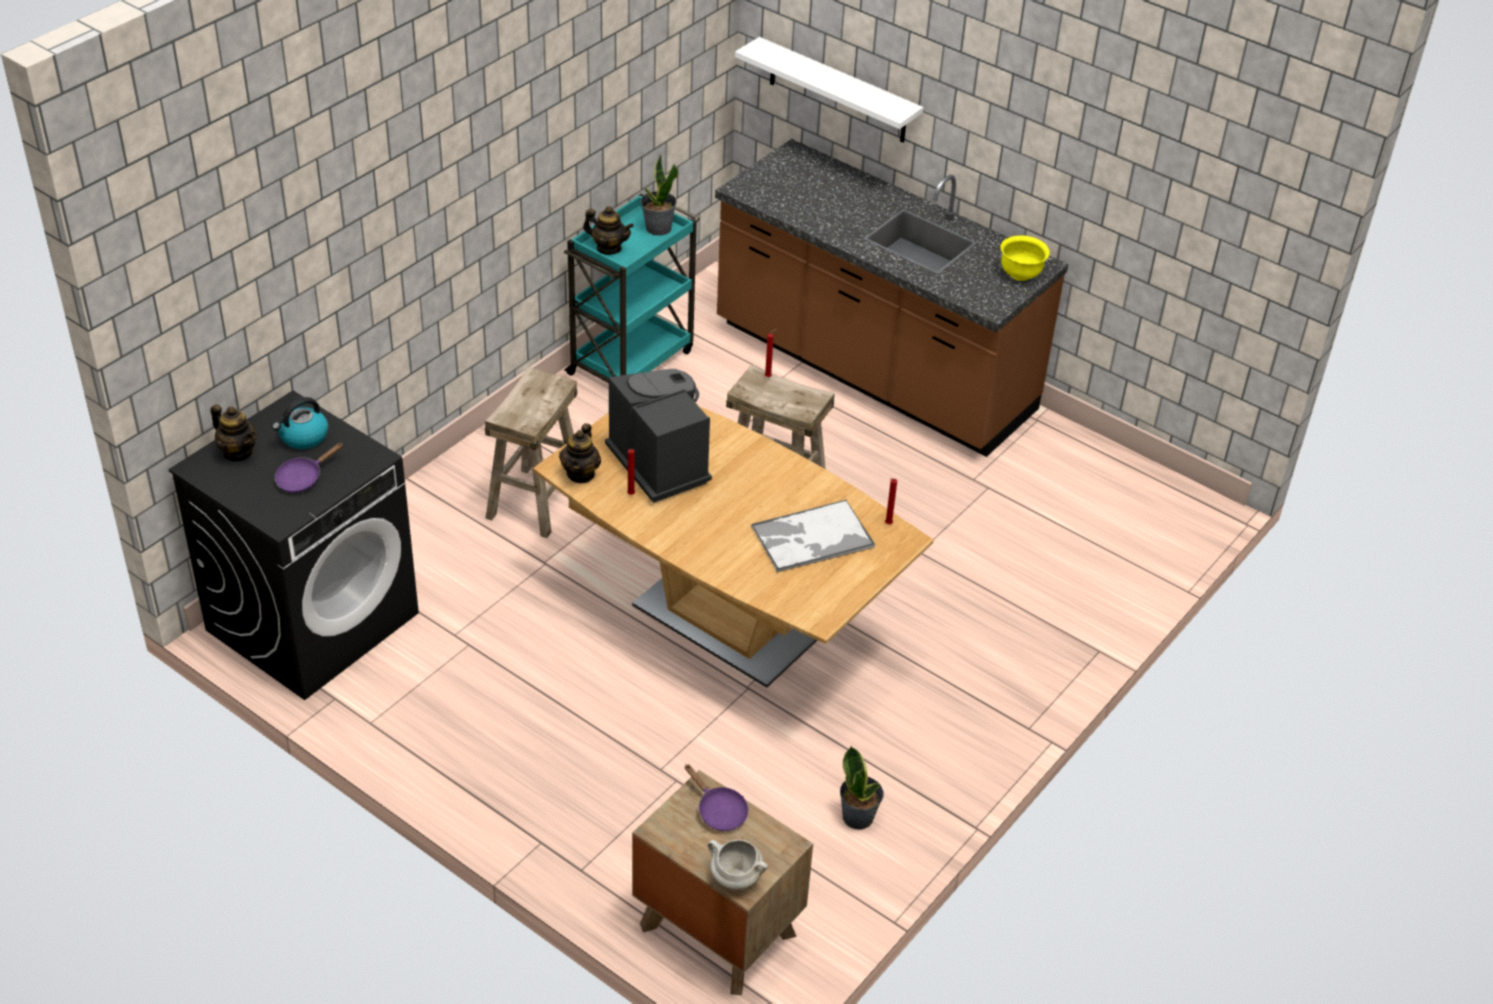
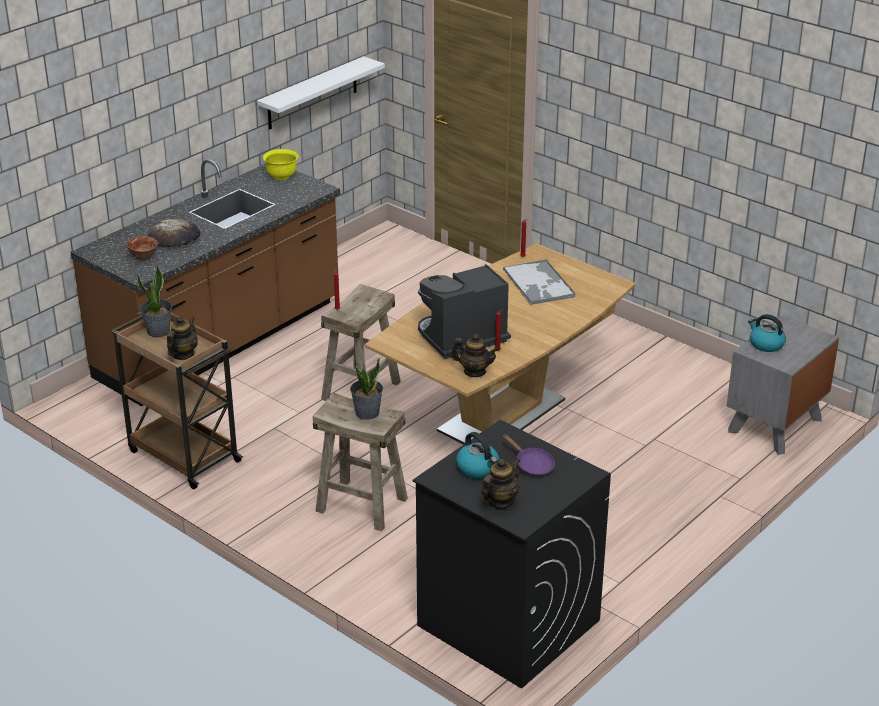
camera: 85 degrees left, 10 degrees down
(632, 361) = (182, 455): turquoise cart -> brown cart
(716, 930) = (775, 425): brown nightstand -> grey nightstand
(718, 811) = (765, 344): purple frying pan -> kettle
(735, 877) = (816, 340): white cooking pot -> none
(784, 187) = (143, 257): none -> bowl
(834, 204) = (175, 237): none -> bread
(838, 91) = (94, 181): white shelf -> white shelf (312, 93)
(858, 817) = (672, 370): potted plant -> potted plant (367, 412)

